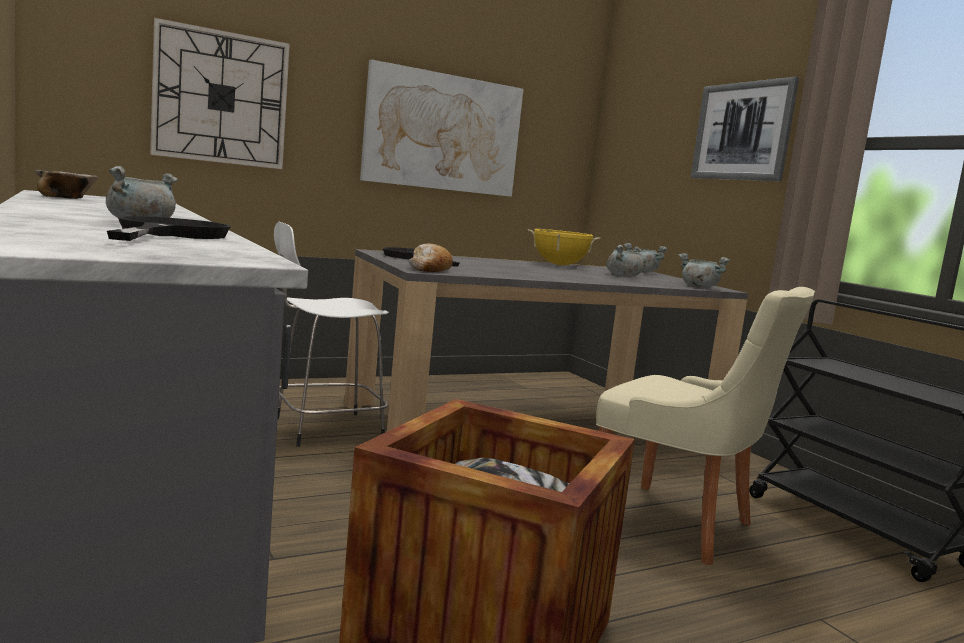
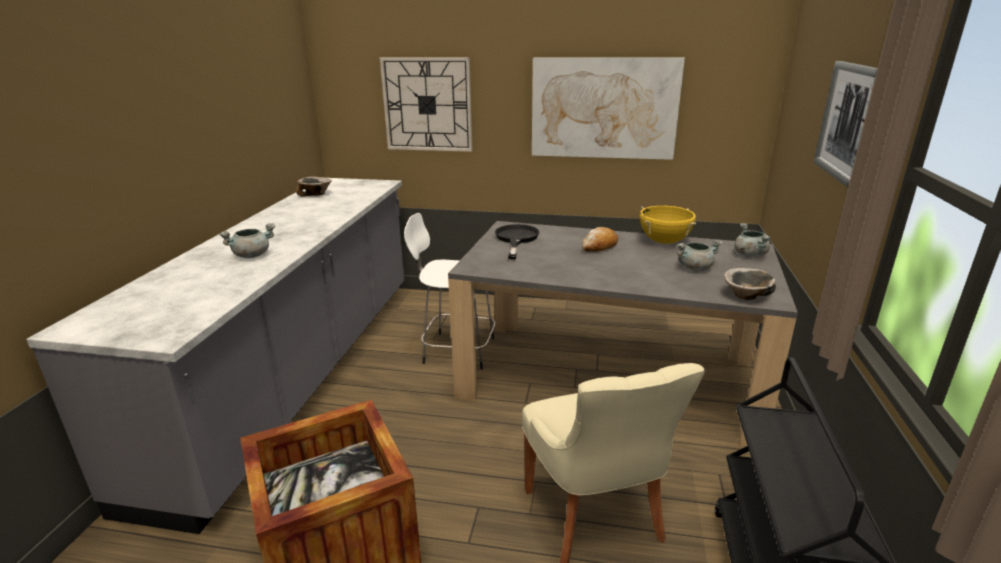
camera: 40 degrees right, 15 degrees up
(168, 234) = (219, 282): black frying pan -> none
(429, 269) = (481, 265): bread -> bread (599, 246)
(698, 287) = (746, 296): grey cooking pot -> bowl

